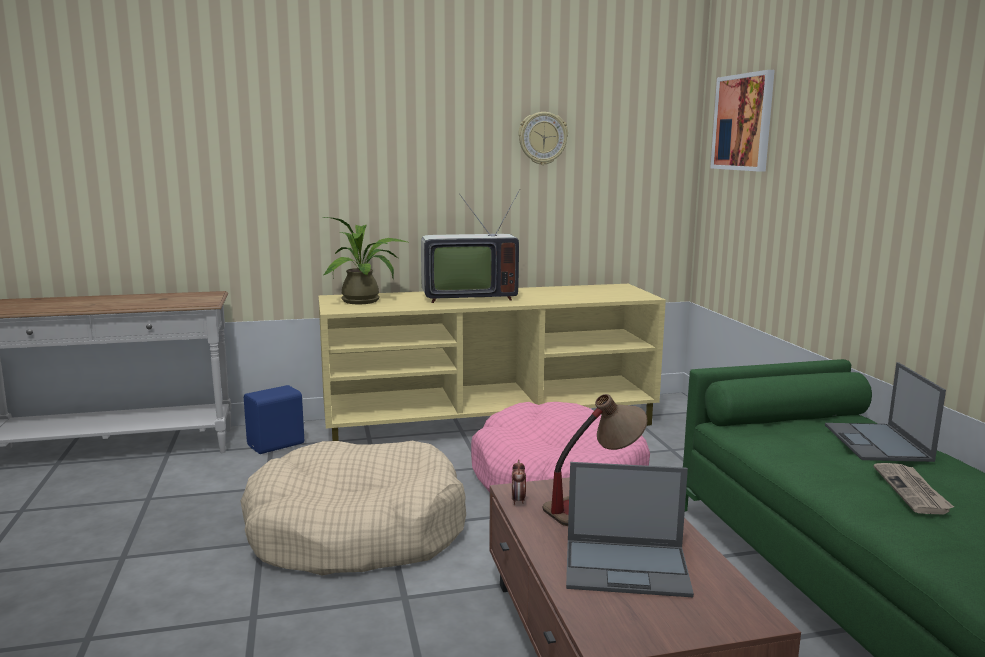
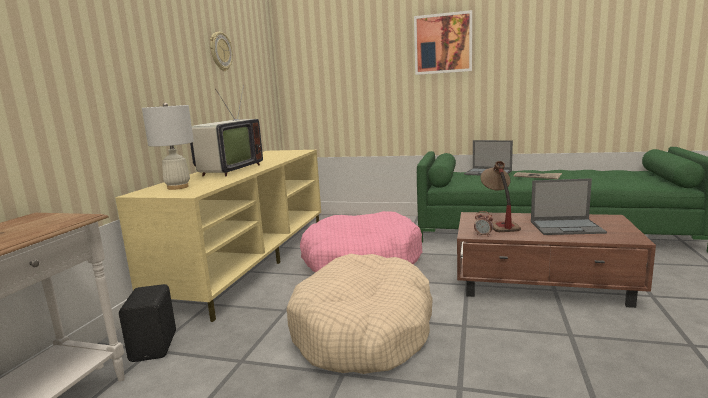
camera: 60 degrees left, 0 degrees up
(277, 445) = (155, 346): blue speaker -> black speaker
(365, 301) = (178, 187): potted plant -> white table lamp
(628, 568) = (567, 227): laptop -> laptop turned 60 degrees clockwise
(743, 122) = (319, 45): picture -> picture (443, 43)

